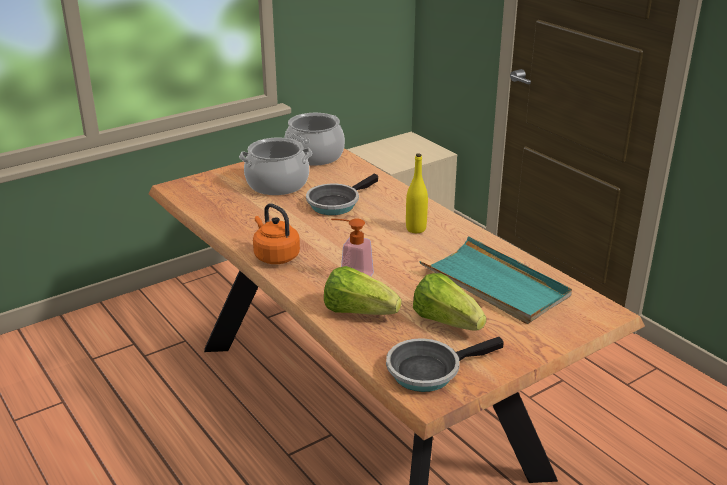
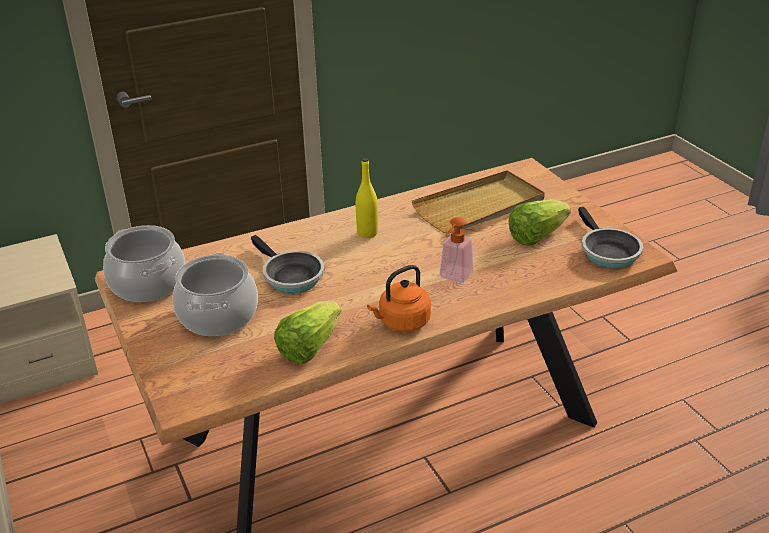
camera: 80 degrees left, 5 degrees up
(358, 311) = (517, 278): lettuce -> lettuce (309, 347)
(495, 284) = (480, 206): turquoise tray -> beige tray

